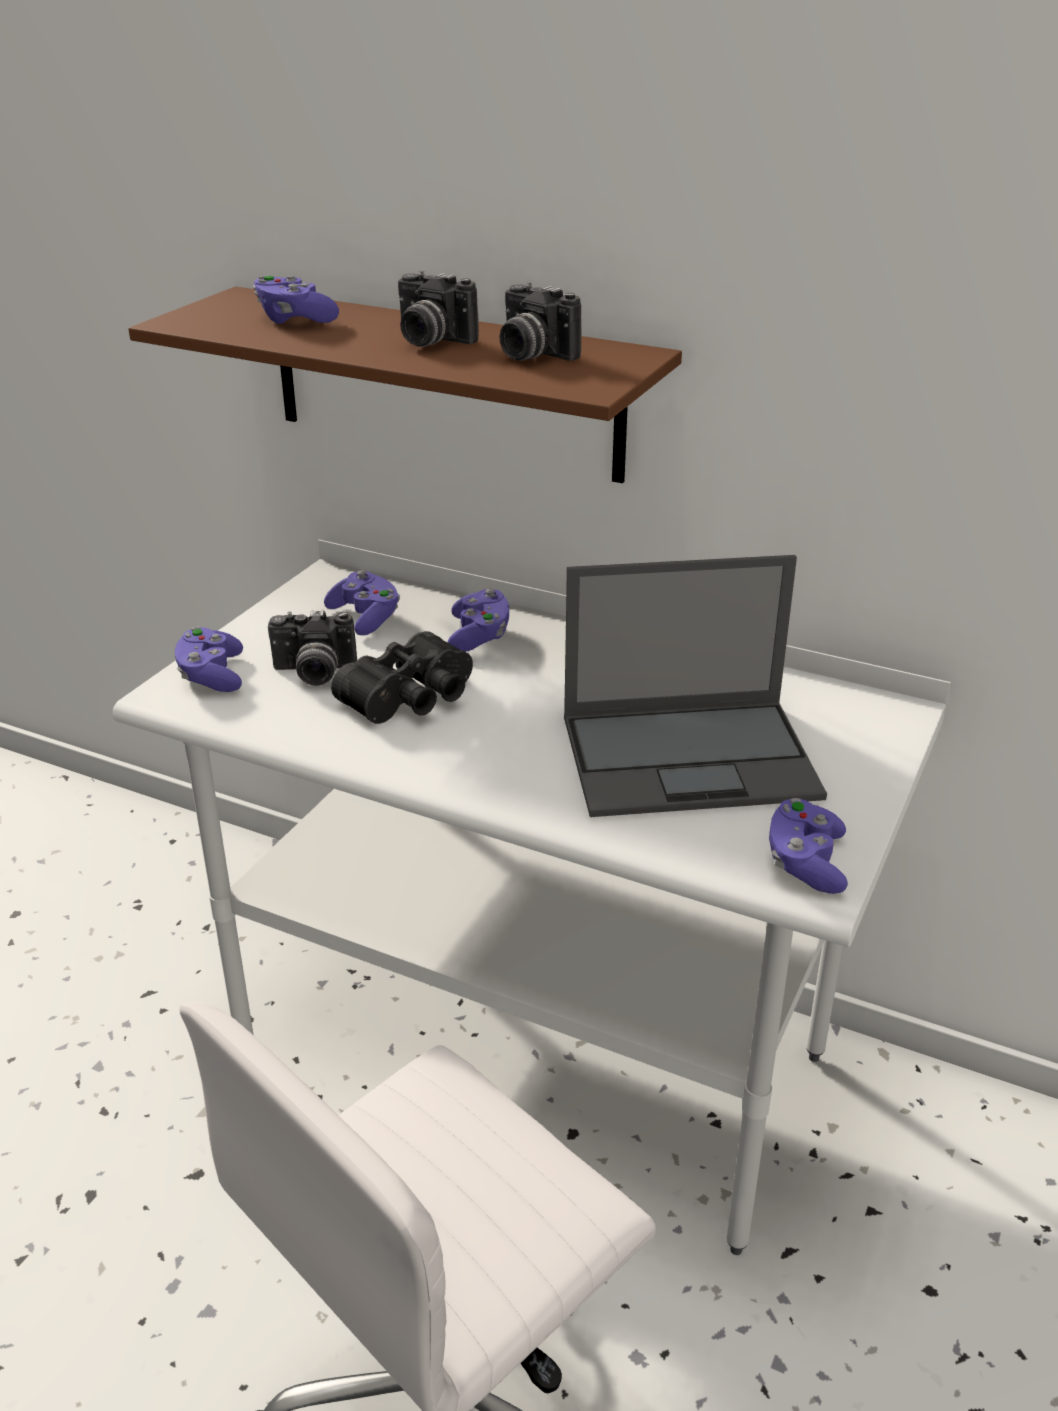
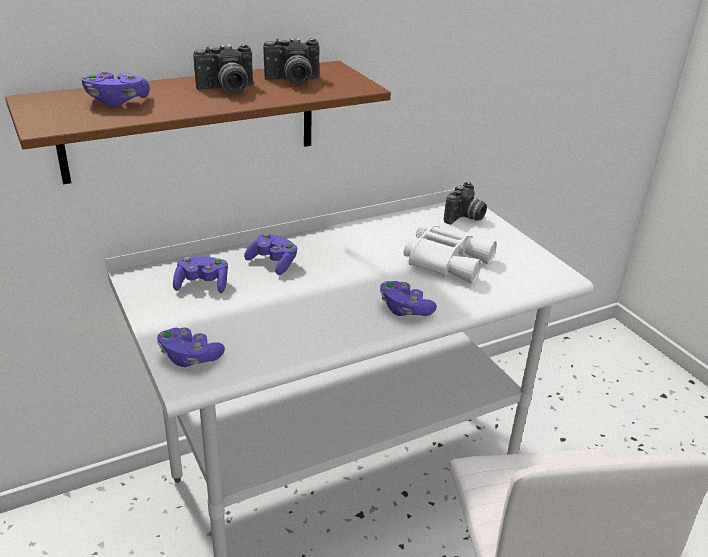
camera: 55 degrees left, 0 degrees up
(314, 674) = (238, 323): camera -> camera (465, 218)
(413, 699) = (307, 305): black binoculars -> none
(692, 757) = (447, 260): laptop -> white binoculars
(805, 863) = (546, 272): purple game controller -> purple game controller (404, 309)

